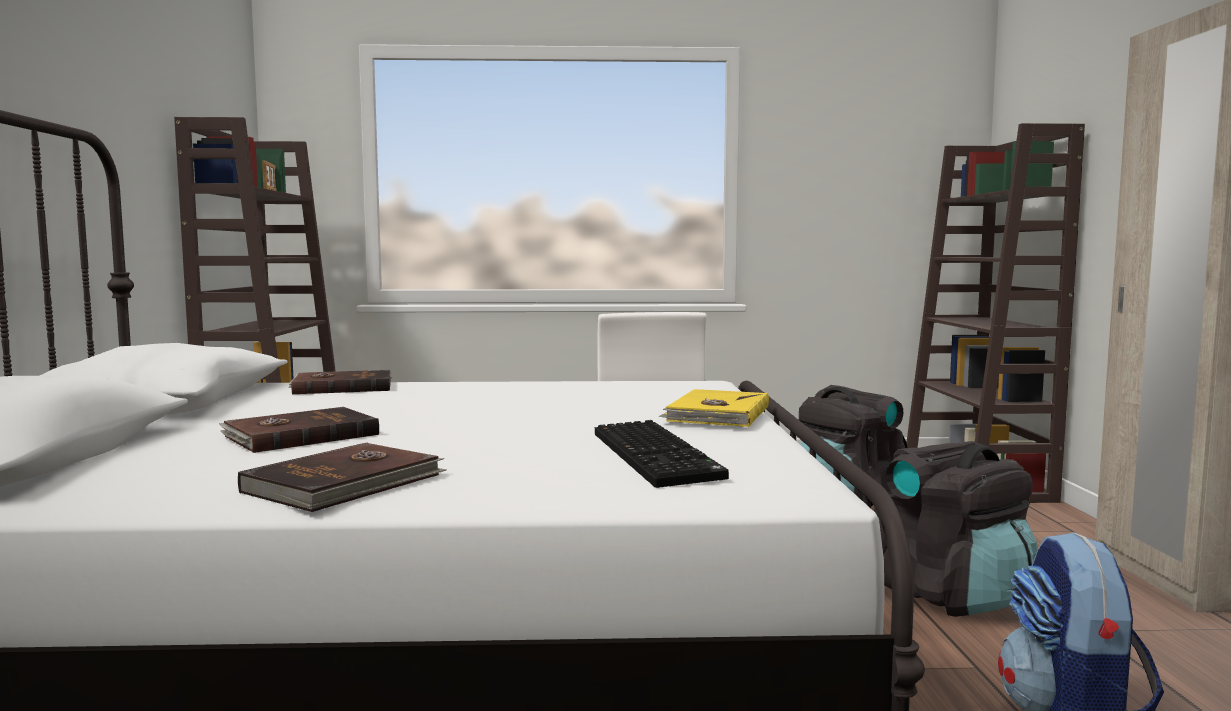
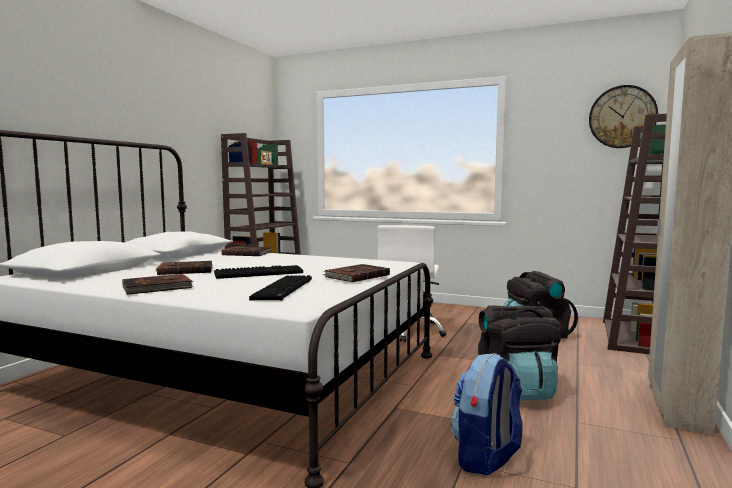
camera: 25 degrees right, 0 degrees up
(499, 426) = (259, 273): none -> keyboard
(716, 414) = (356, 276): yellow book -> brown book
(920, 130) = (622, 117): none -> wall clock

